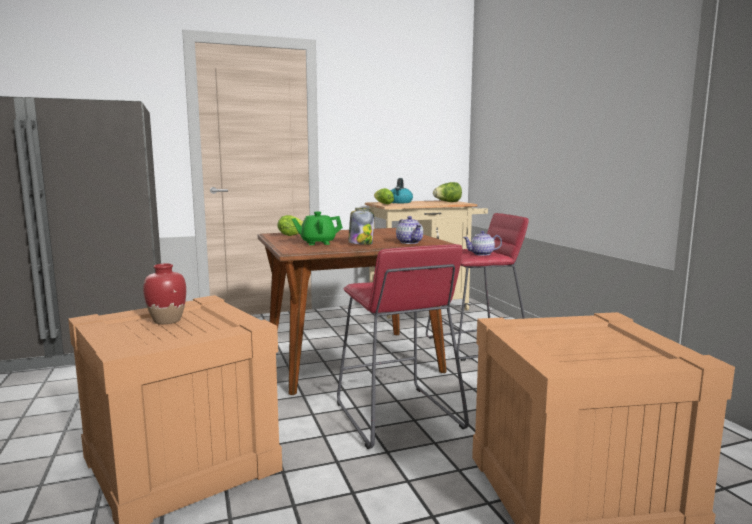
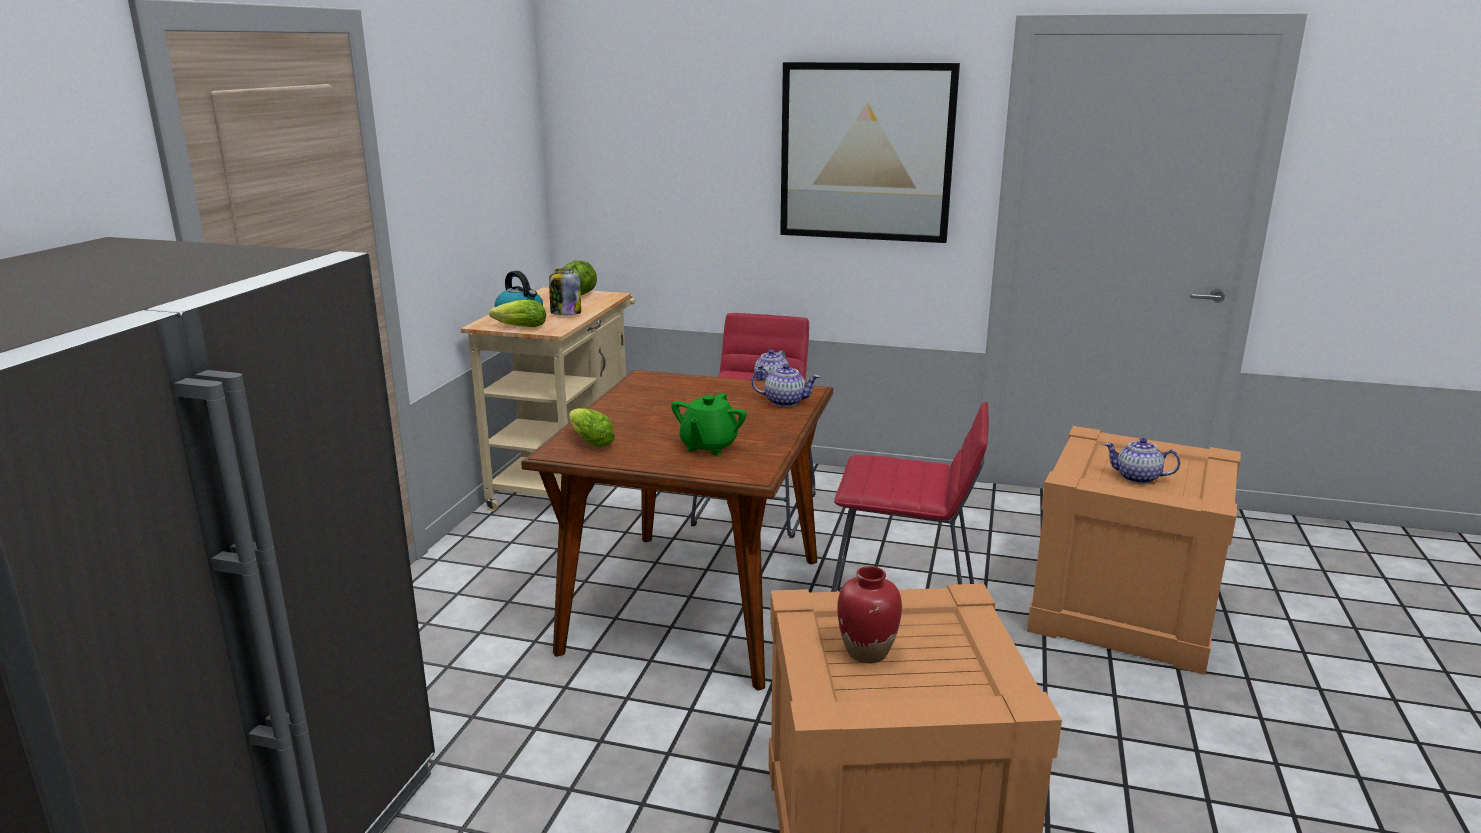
camera: 55 degrees left, 10 degrees up
(360, 244) = (754, 426): jar -> jar (565, 313)
(564, 343) = (1137, 478): none -> teapot
(603, 102) = (866, 152): none -> picture

